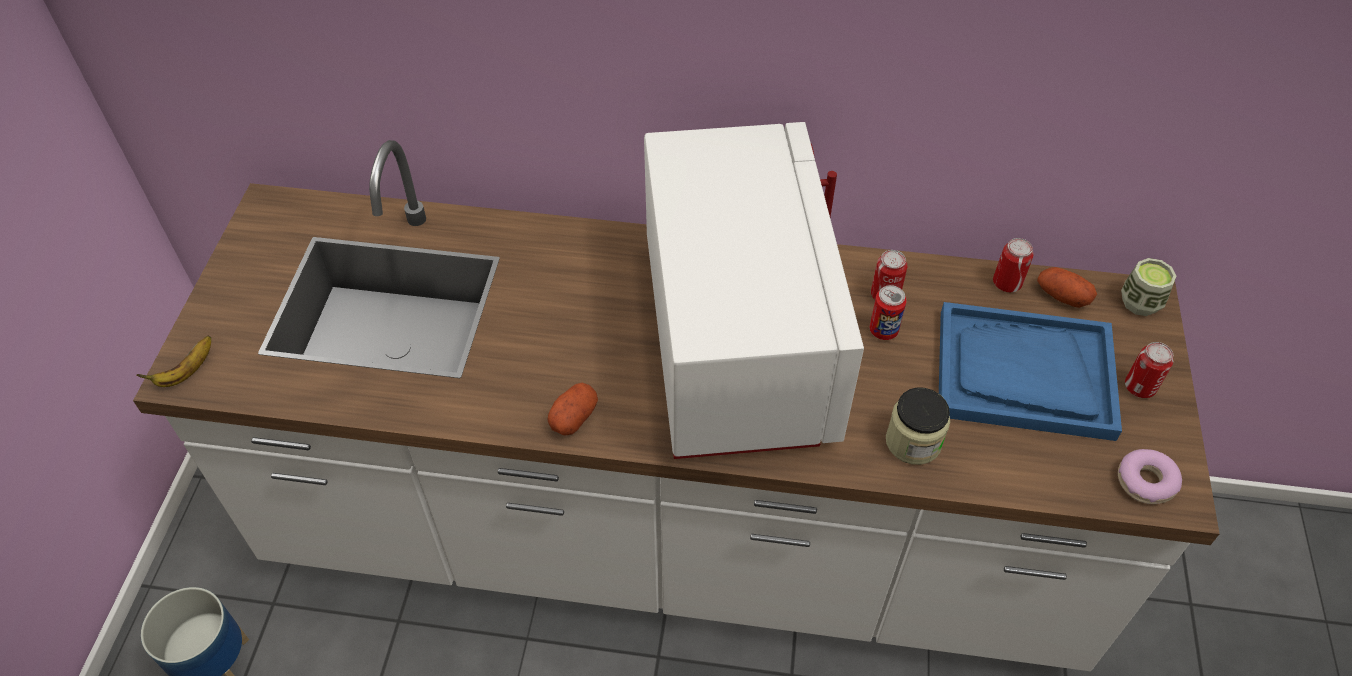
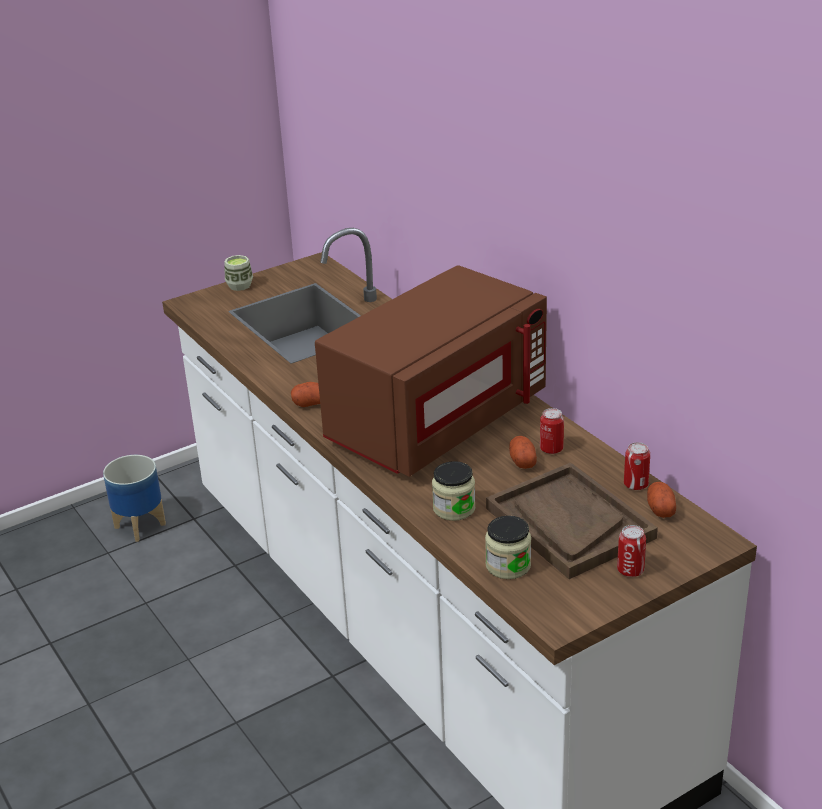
camera: 50 degrees right, 20 degrees down
(186, 372) = (193, 303): banana -> none
(734, 341) = (436, 420): white microwave -> brown microwave
(883, 330) = (522, 461): can -> potato
(1024, 374) = (569, 523): blue tray -> brown tray
(1053, 470) = (508, 565): none -> jar
(1140, 302) = (708, 540): cup -> cup (239, 285)
(1146, 482) = (553, 604): donut -> none

